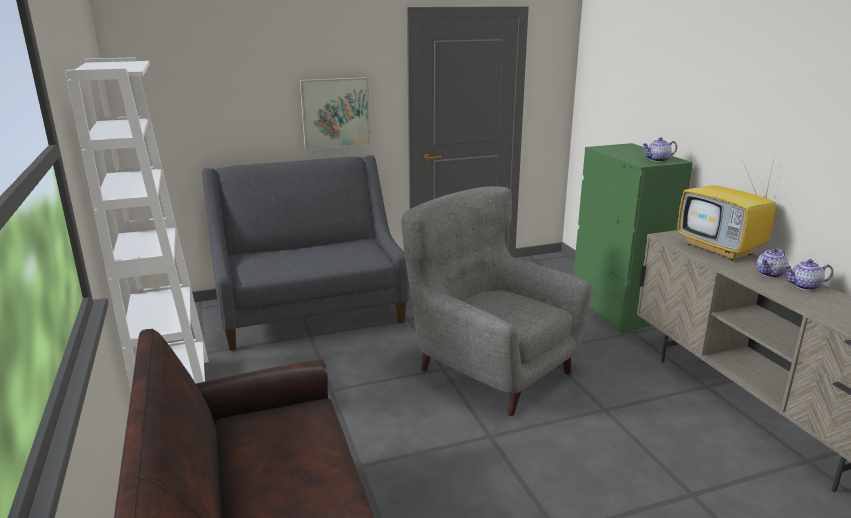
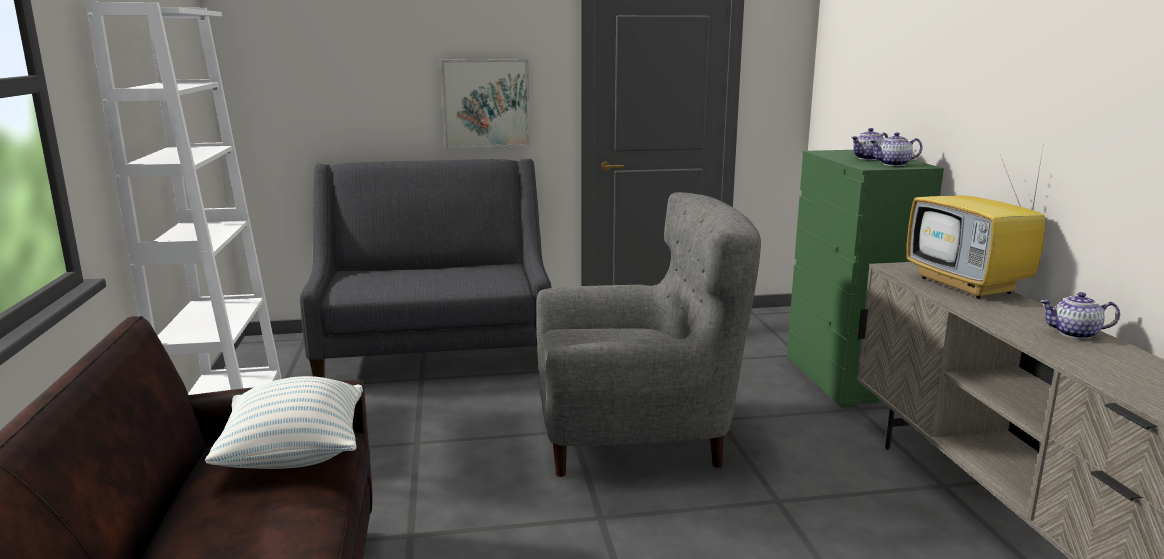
camera: 10 degrees right, 5 degrees down
(295, 425) = (295, 455): none -> pillow
(490, 368) = (637, 436): grey armchair -> grey armchair turned 120 degrees clockwise
(770, 274) = (1028, 317): teapot -> teapot (868, 158)

